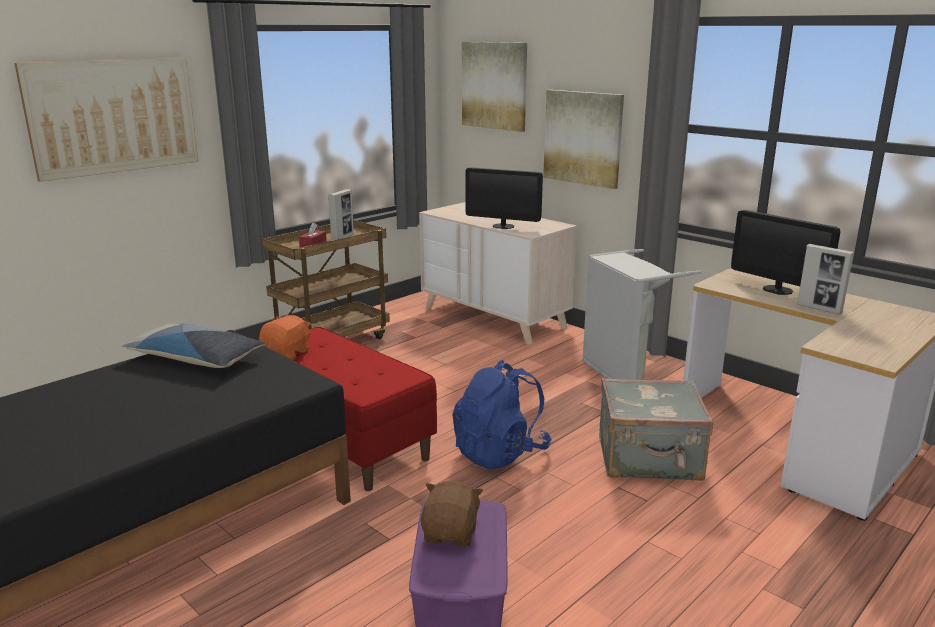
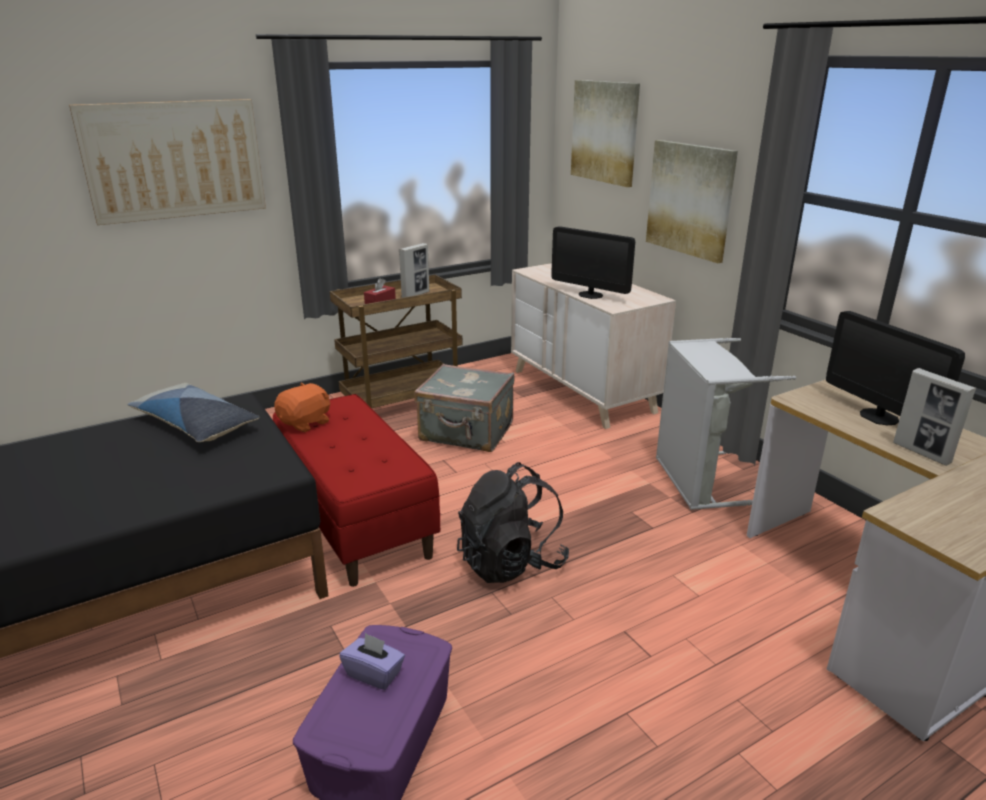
camera: 15 degrees right, 5 degrees up
(451, 533) = (374, 673): brown plush toy -> purple tissue box
(500, 453) = (511, 562): blue backpack -> black backpack
(649, 459) = (678, 600): grey suitcase -> grey suitcase (466, 433)

